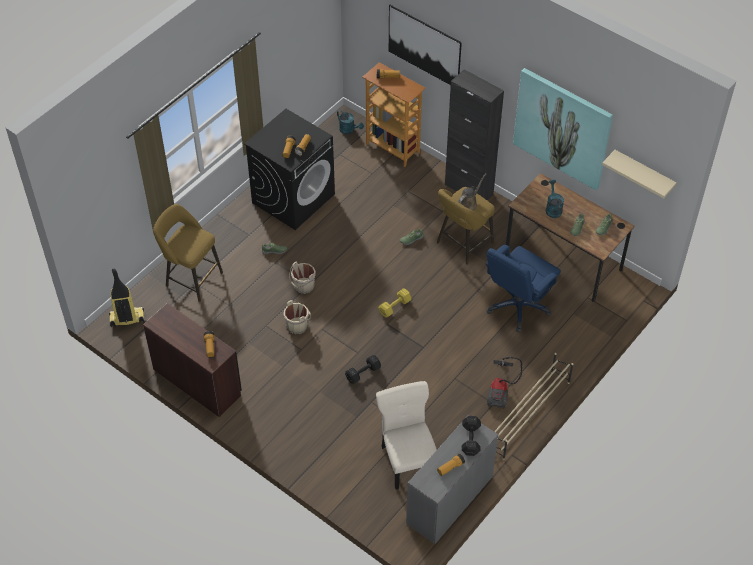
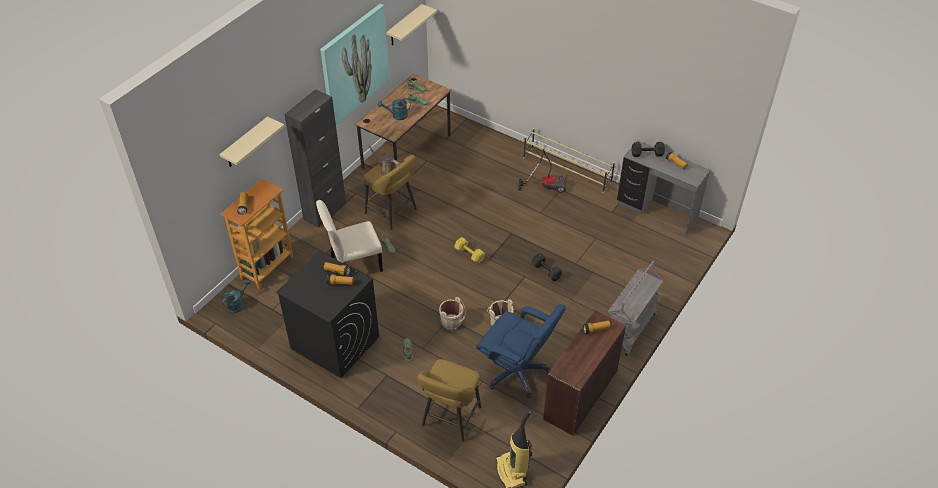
camera: 95 degrees left, 5 degrees down
(271, 438) = (629, 329): none -> grey cart
(407, 460) = (627, 237): beige chair -> beige chair (353, 265)
(424, 46) = (245, 143): picture -> beige shelf
(518, 306) = (459, 177): blue office chair -> blue office chair (517, 372)

